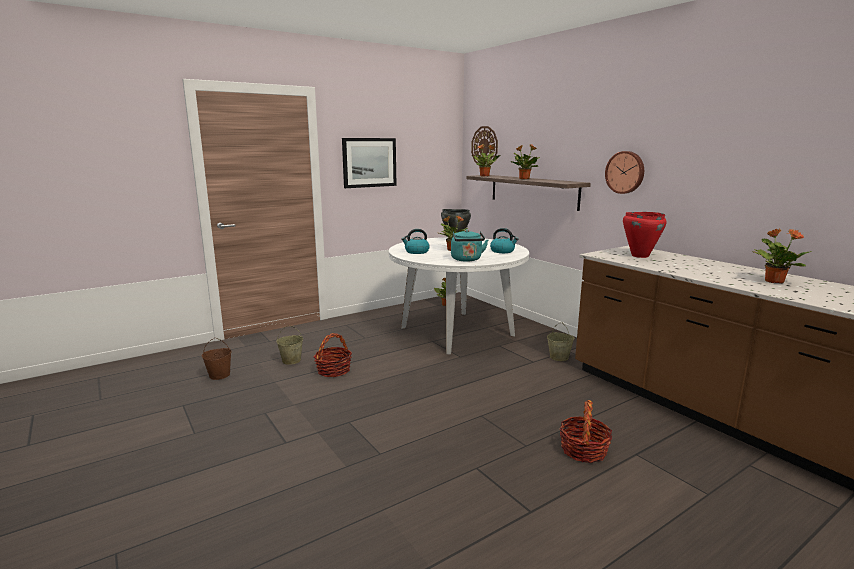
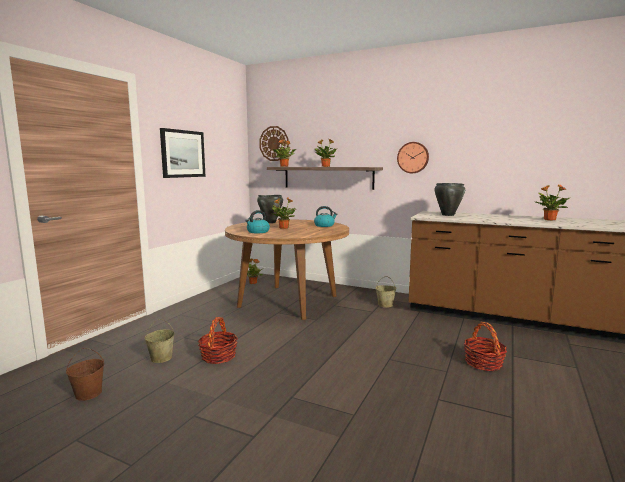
camera: 30 degrees left, 5 degrees down
(456, 331) = (288, 301): white dining table -> brown dining table
(467, 260) = (312, 233): turquoise kettle -> none
(639, 256) = (447, 215): red cooking pot -> black cooking pot

